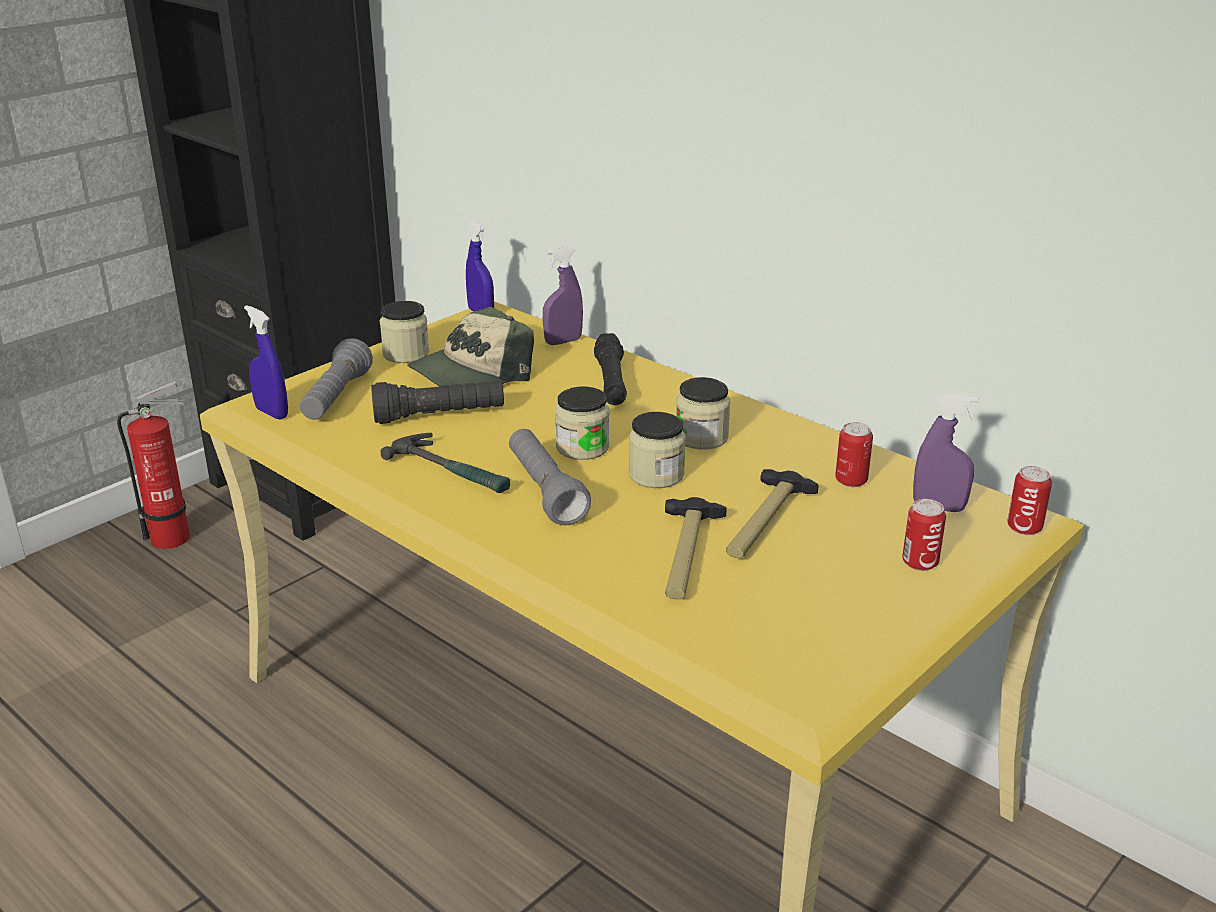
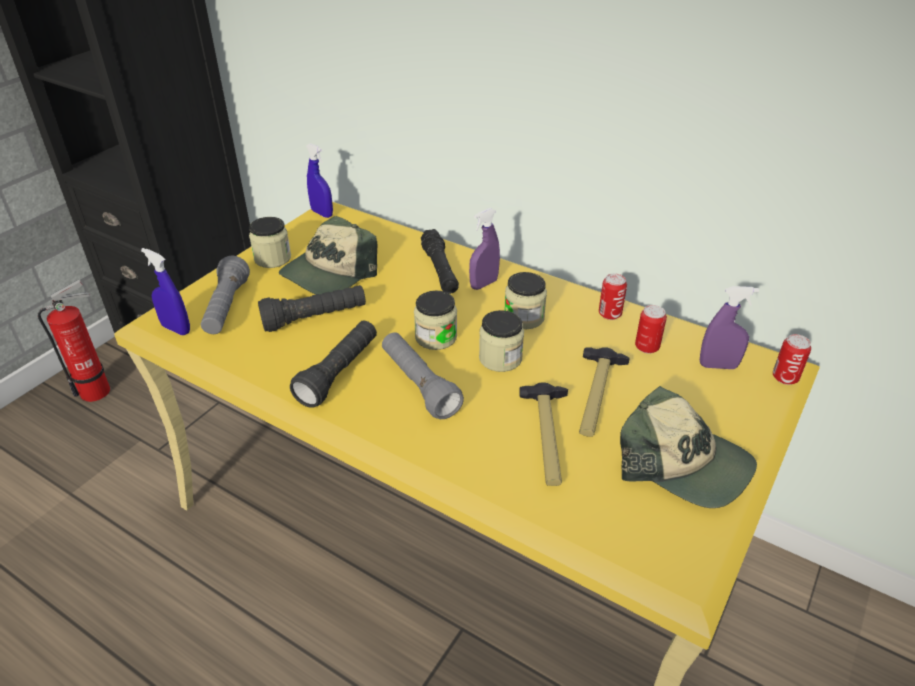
camera: 10 degrees left, 10 degrees up
(452, 471) = (339, 373): hammer -> black flashlight
(563, 341) = (392, 235): purple spray bottle -> purple spray bottle (484, 284)
(850, 598) = (683, 464): none -> cap
(920, 563) = (723, 421): can -> can (609, 314)

